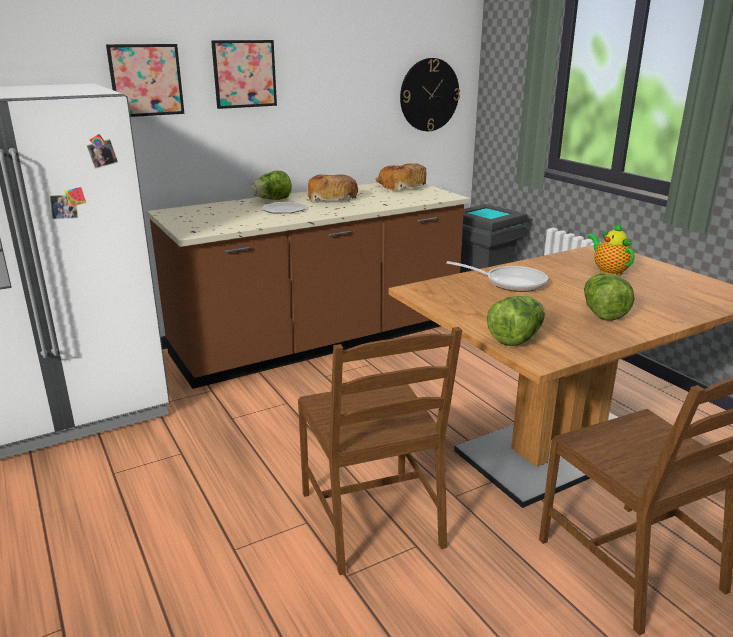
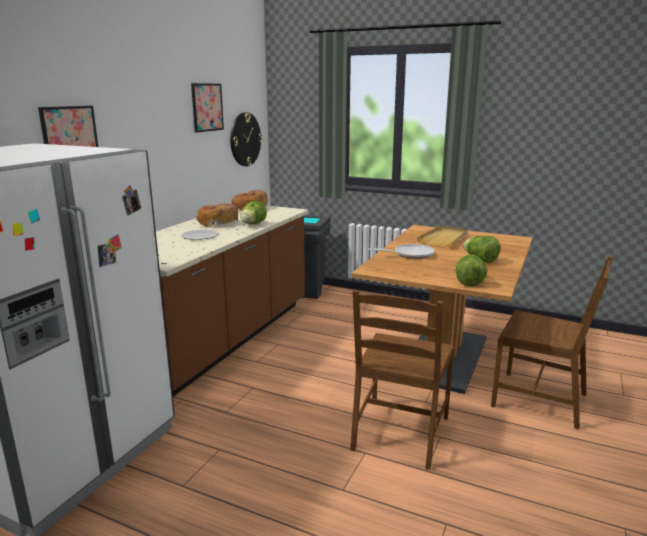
camera: 35 degrees left, 5 degrees down
(244, 74) = (138, 129): picture -> picture (207, 107)
(272, 200) = (174, 231): lettuce -> lettuce (252, 224)
(373, 519) = (400, 433): brown chair -> brown chair turned 75 degrees clockwise
(608, 271) = (443, 239): teapot -> beige tray

